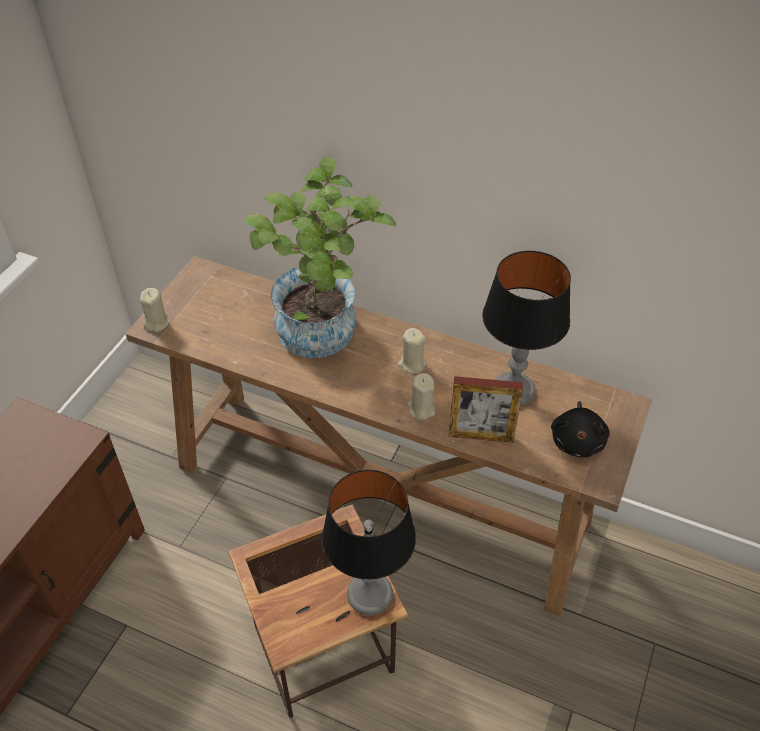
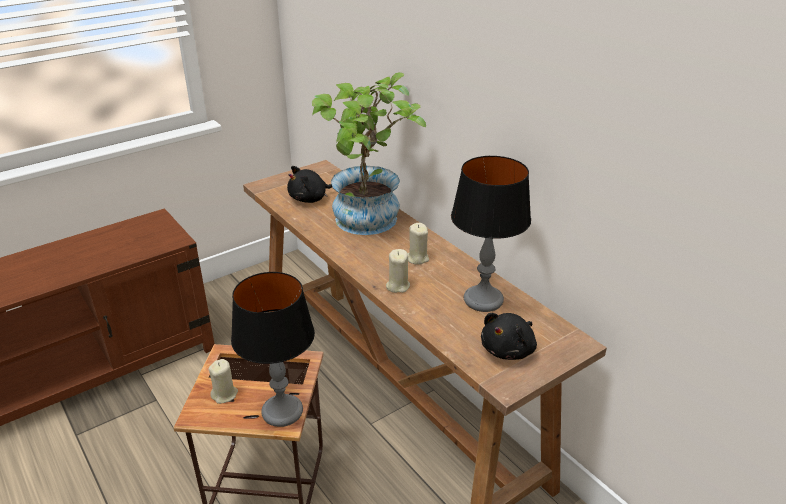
camera: 30 degrees right, 15 degrees down
(157, 323) = (267, 184): beige candle -> beige candle (224, 394)
(228, 325) = (310, 199): none -> black plush toy
(480, 436) = (429, 317): picture frame -> none

